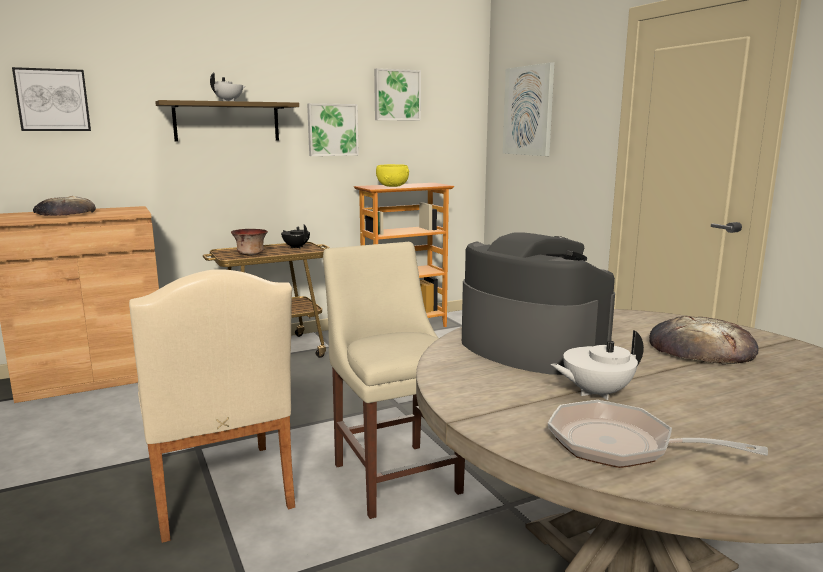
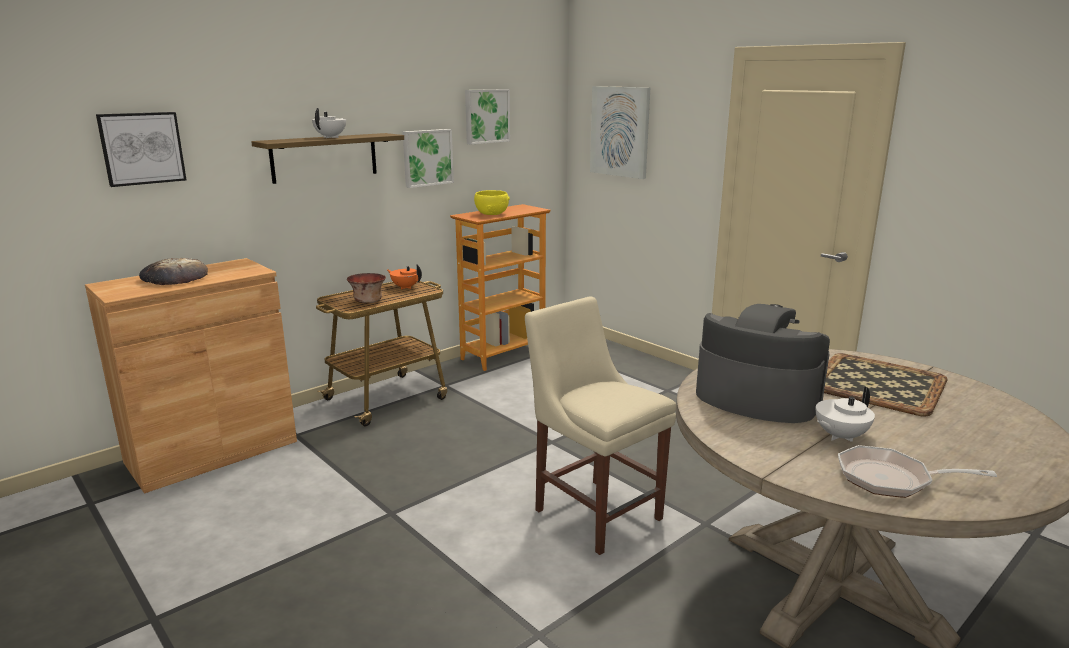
camera: 15 degrees left, 5 degrees up
(221, 495) = (451, 555): beige chair -> none
(296, 247) = (405, 287): black teapot -> orange teapot
(700, 348) = (876, 383): bread -> tray

